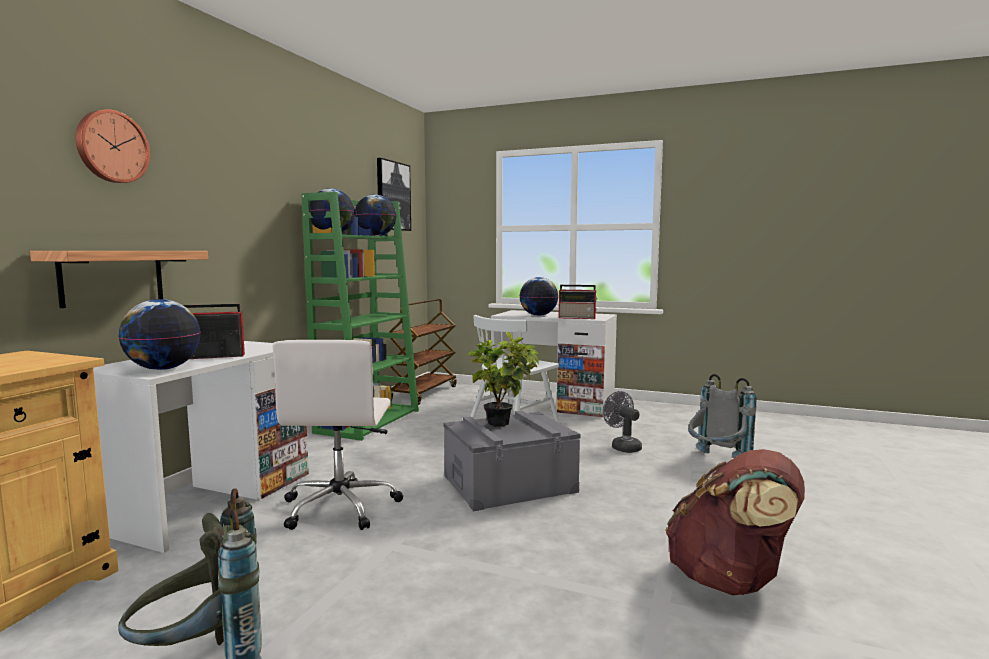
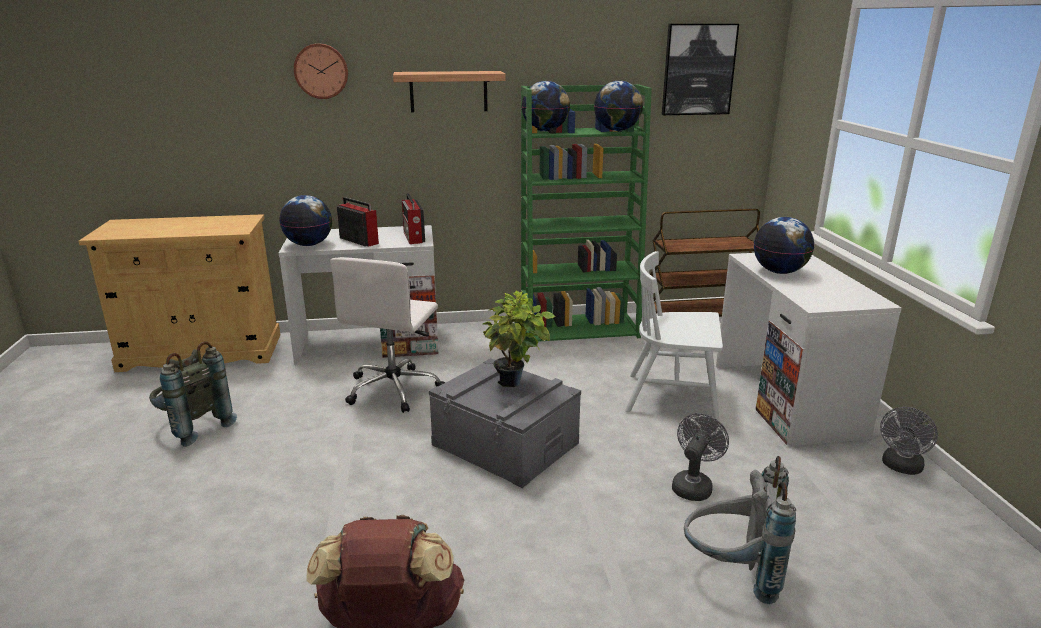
camera: 60 degrees right, 15 degrees up
(112, 277) = (323, 168): shelf -> shelf (448, 91)
(341, 507) = (395, 389): white office chair -> white office chair turned 45 degrees counterclockwise
(578, 318) = (802, 294): radio -> radio (413, 237)
(645, 406) = (901, 467): none -> grey fan

